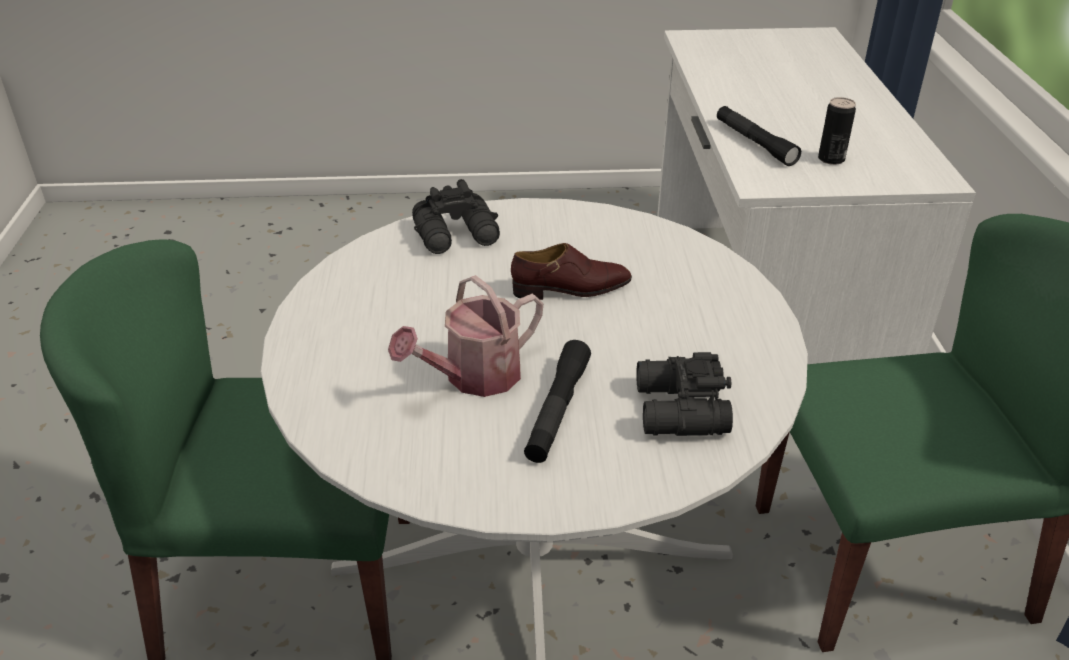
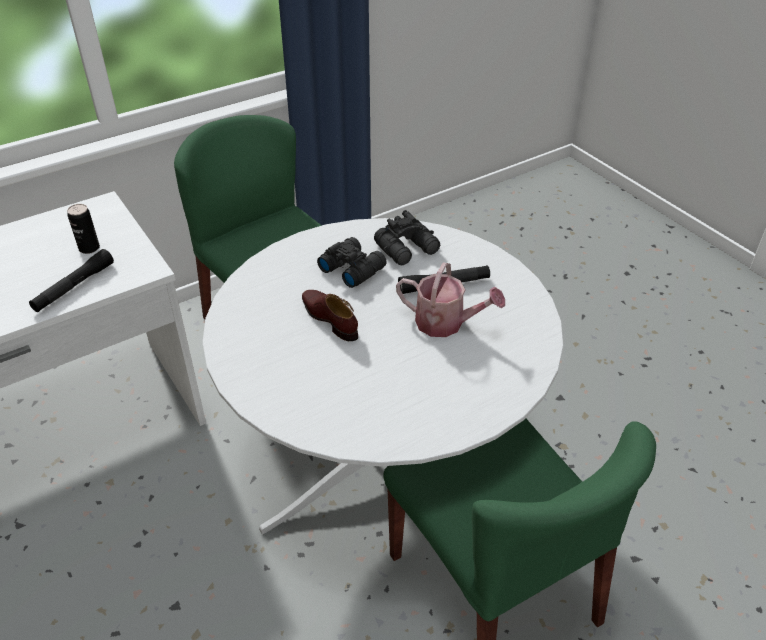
camera: 120 degrees left, 5 degrees up
(458, 235) = (301, 400): black binoculars -> black binoculars (352, 268)

